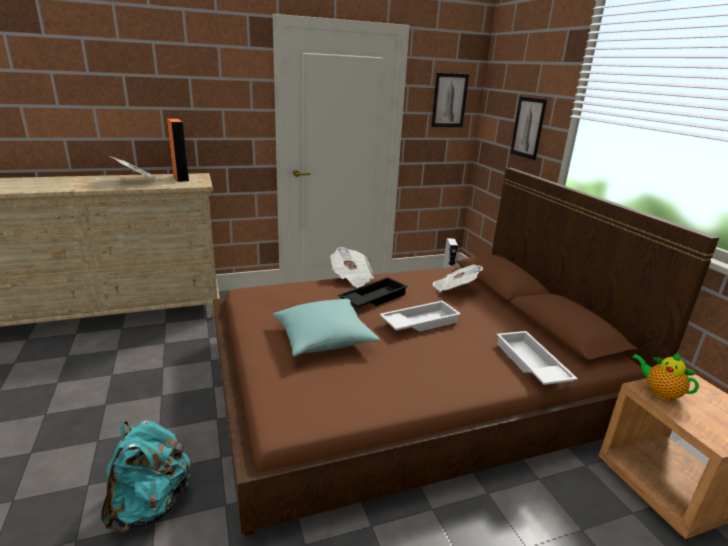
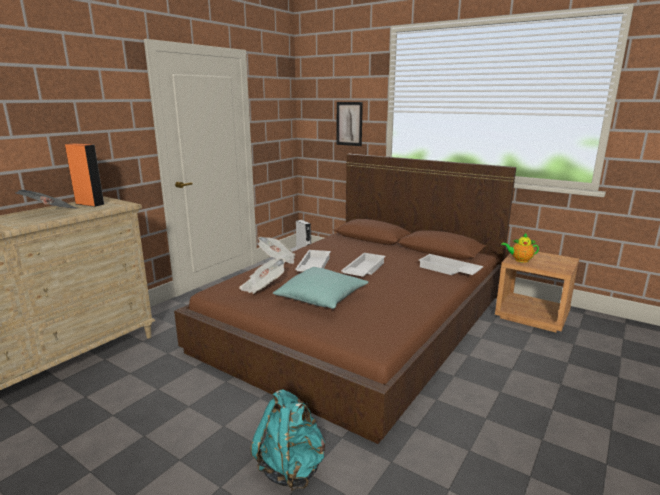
camera: 35 degrees left, 5 degrees down
(373, 298) = (313, 266): black tray -> white tray
(449, 100) = (277, 109): picture -> none
(454, 289) = (353, 247): newspaper -> newspaper (263, 287)

